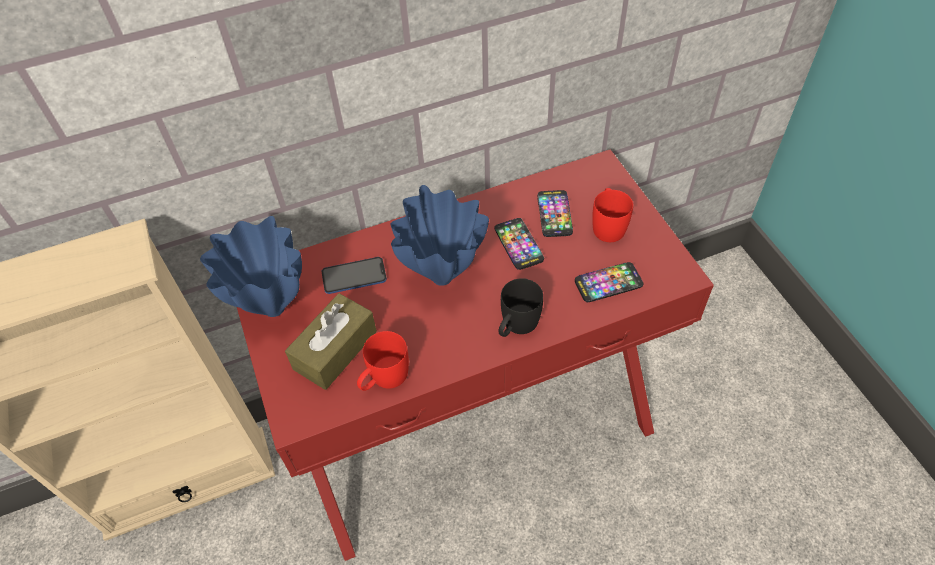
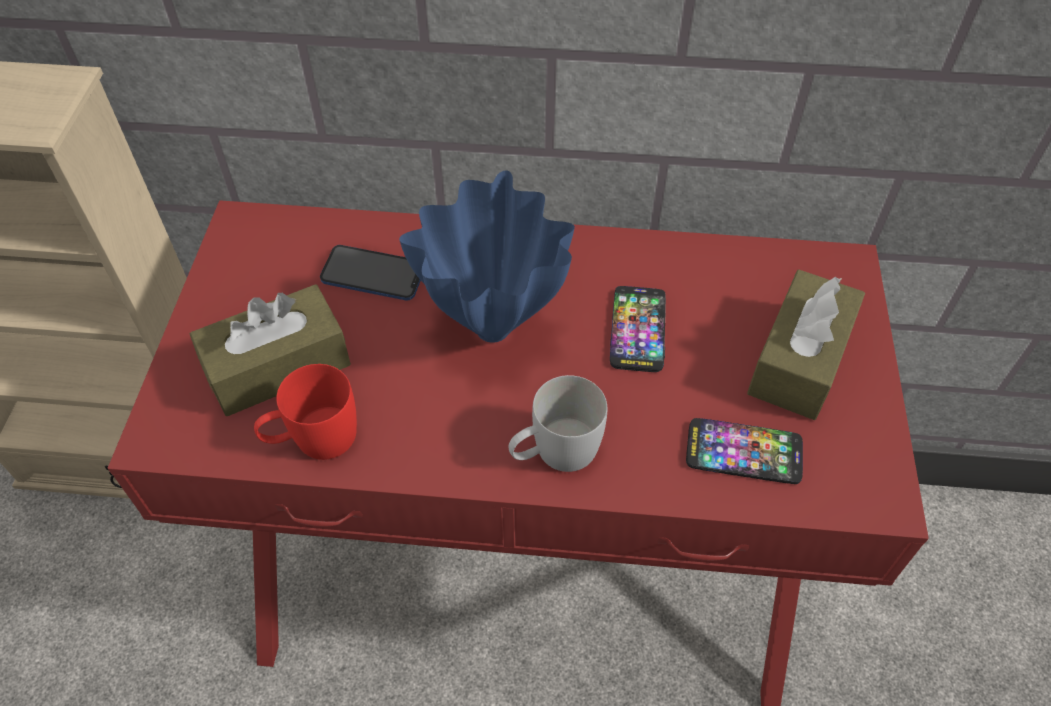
camera: 25 degrees right, 0 degrees up
(272, 307) = (240, 270): blue vase -> none
(516, 326) = (554, 452): black mug -> white mug
(554, 214) = (722, 307): phone -> none
(607, 225) = (799, 360): red mug -> brown tissue box

